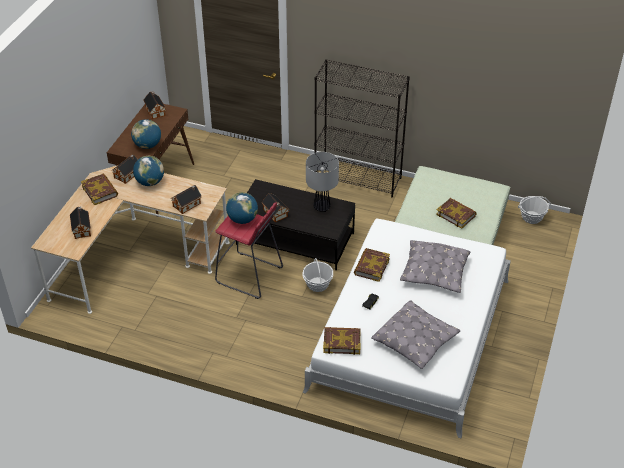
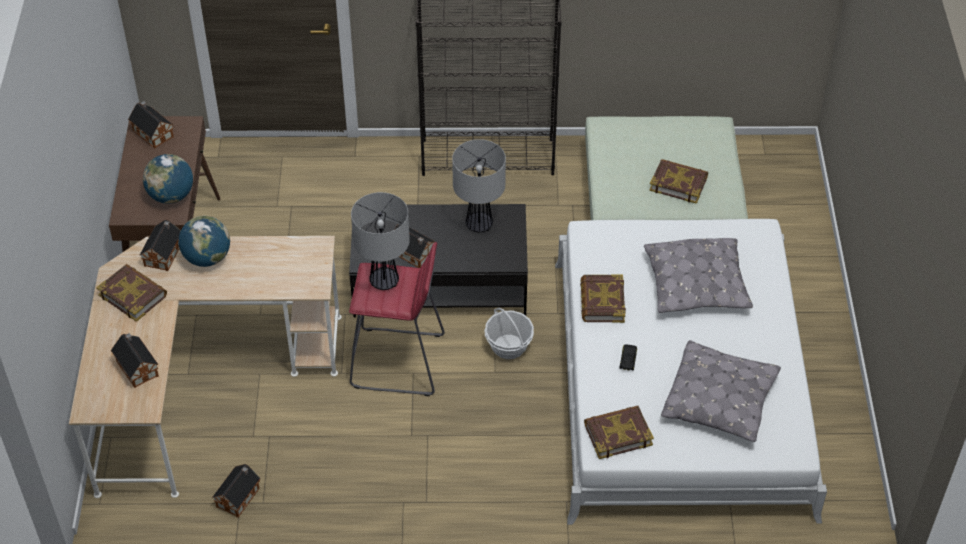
camera: 20 degrees left, 5 degrees up
(188, 204) = (287, 279): toy house -> toy house (239, 496)
(242, 219) = (384, 281): globe -> table lamp
(531, 217) = (767, 154): basket -> none

